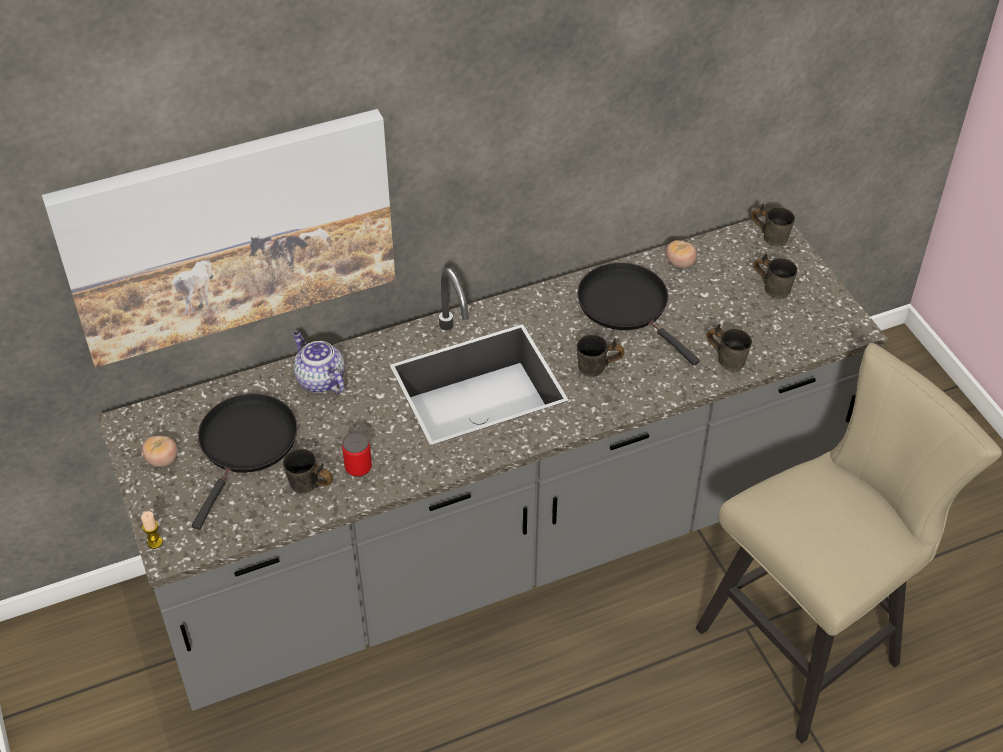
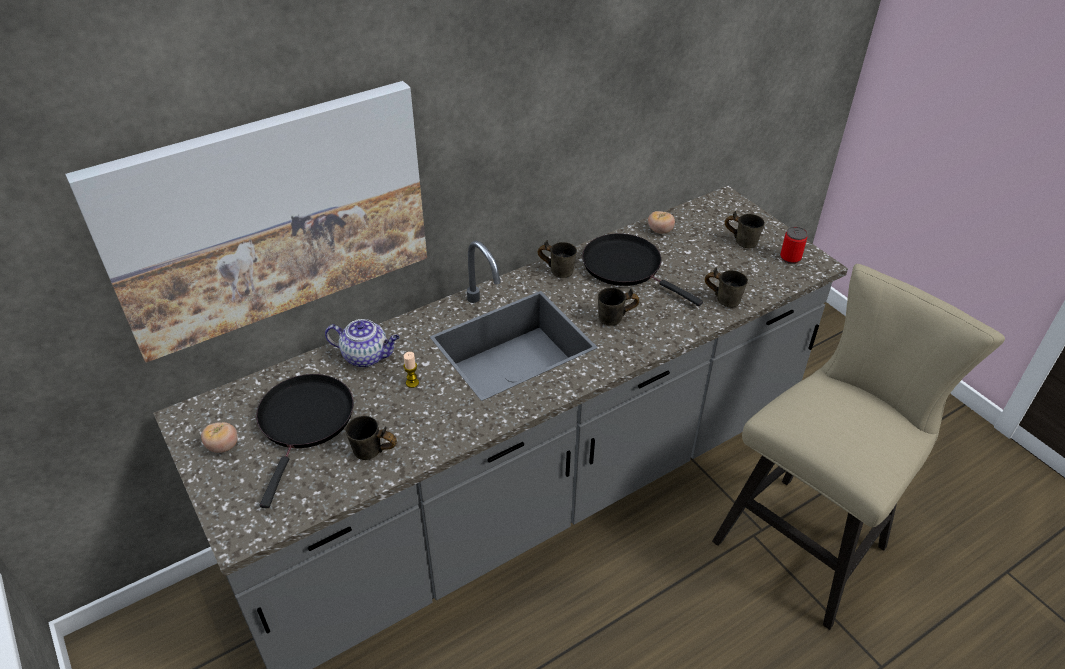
camera: 10 degrees left, 5 degrees down
(155, 542) = (223, 527): candle -> candle (412, 383)
(319, 380) = (366, 356): teapot -> teapot turned 150 degrees clockwise
(358, 467) = (417, 429): can -> can (790, 258)
(771, 235) = (726, 204): grey mug -> grey mug (558, 269)

